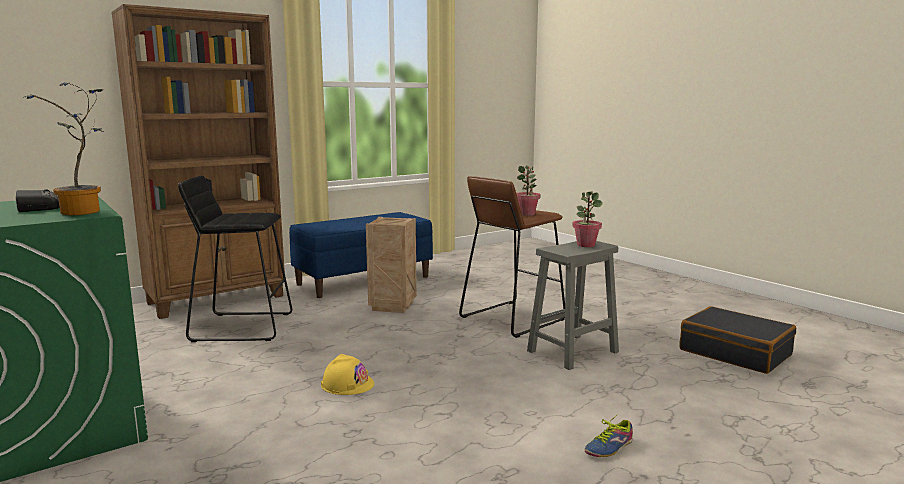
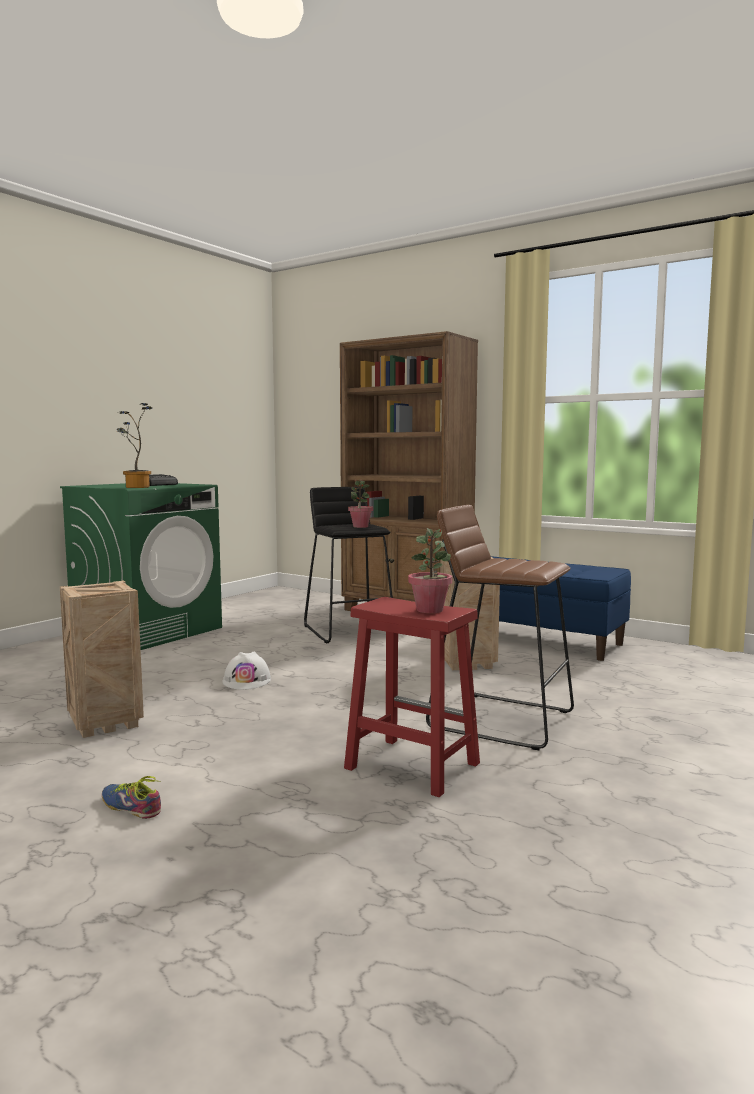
camera: 70 degrees right, 5 degrees down
(347, 384) = (247, 681): yellow hard hat -> white hard hat
(413, 460) = (104, 724): none -> crate
(527, 214) = (501, 566): potted plant -> potted plant (360, 527)
(572, 352) = (410, 765): grey stool -> red stool
(735, 352) = (546, 915): black suitcase -> none

